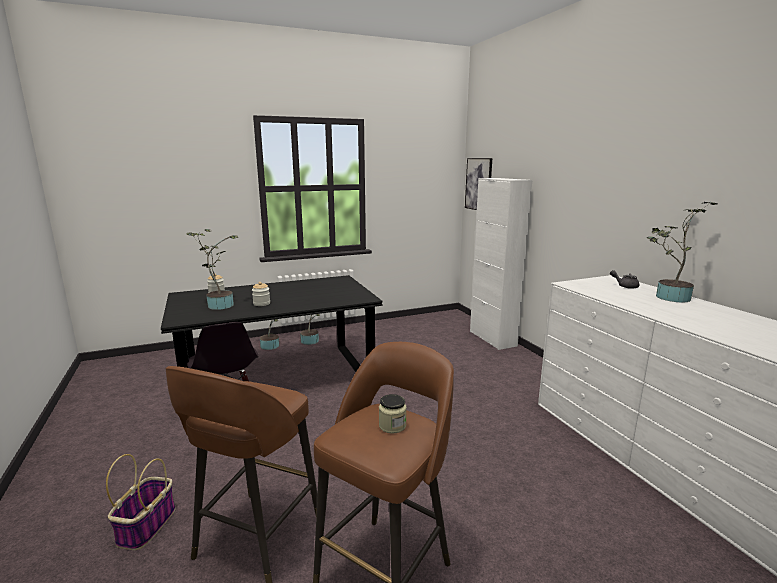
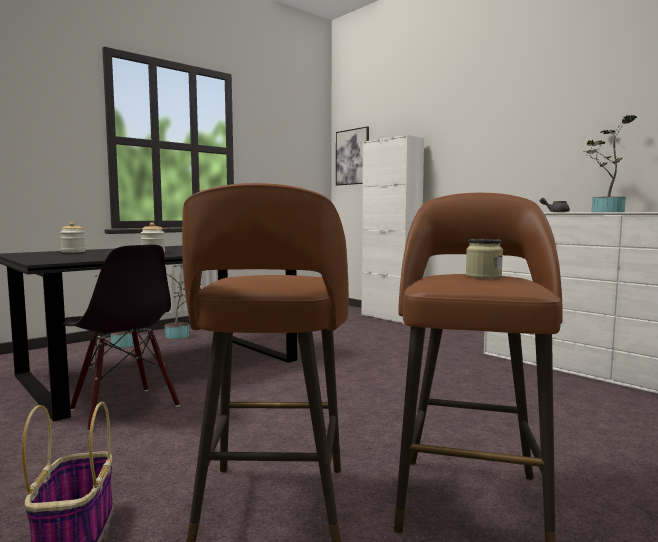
camera: 20 degrees left, 10 degrees down
(219, 304) = (92, 255): potted plant -> none

